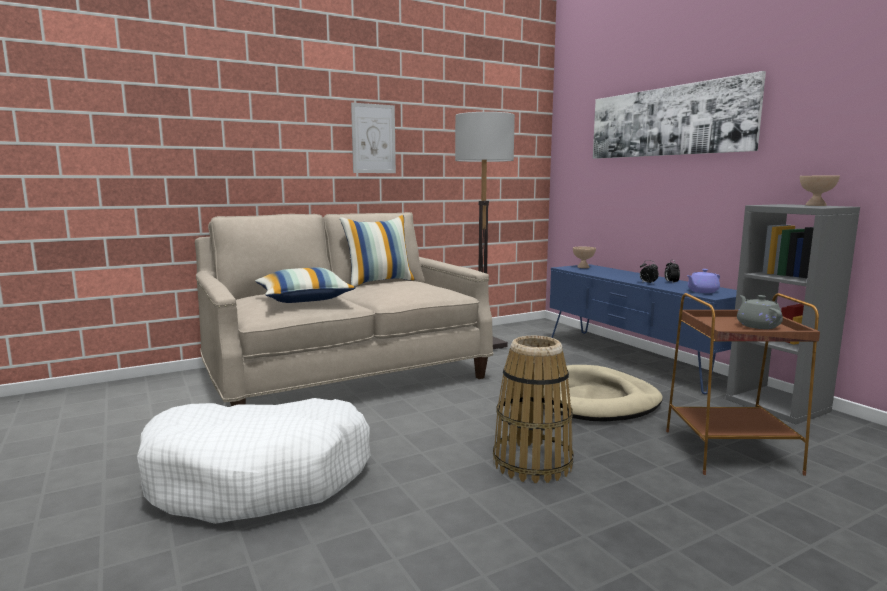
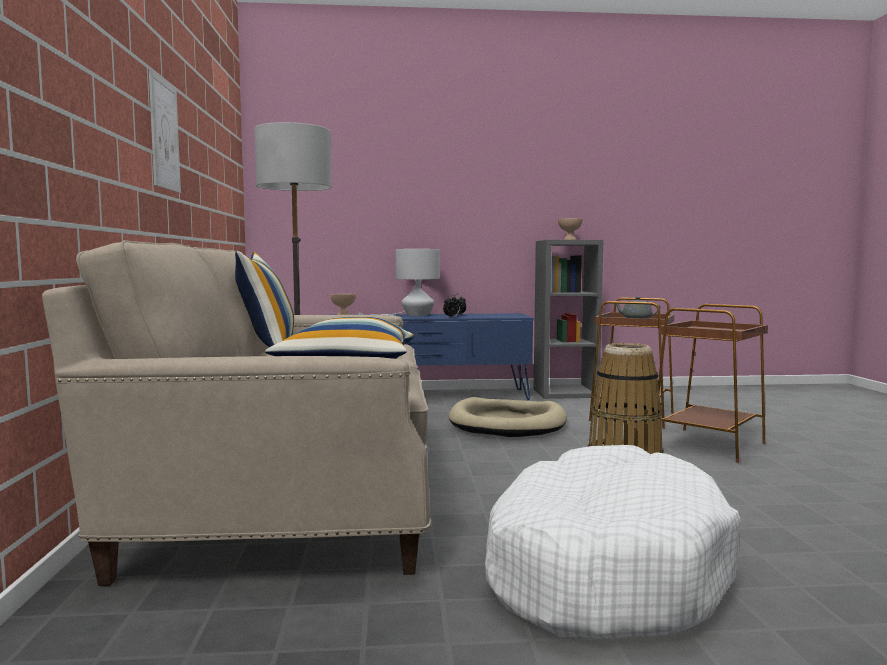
camera: 65 degrees left, 5 degrees down
(624, 274) = (402, 315): none -> white table lamp
(667, 121) = (416, 167): picture -> none
(669, 508) = (709, 444): none -> brown side table
(702, 291) = (502, 316): purple teapot -> none

